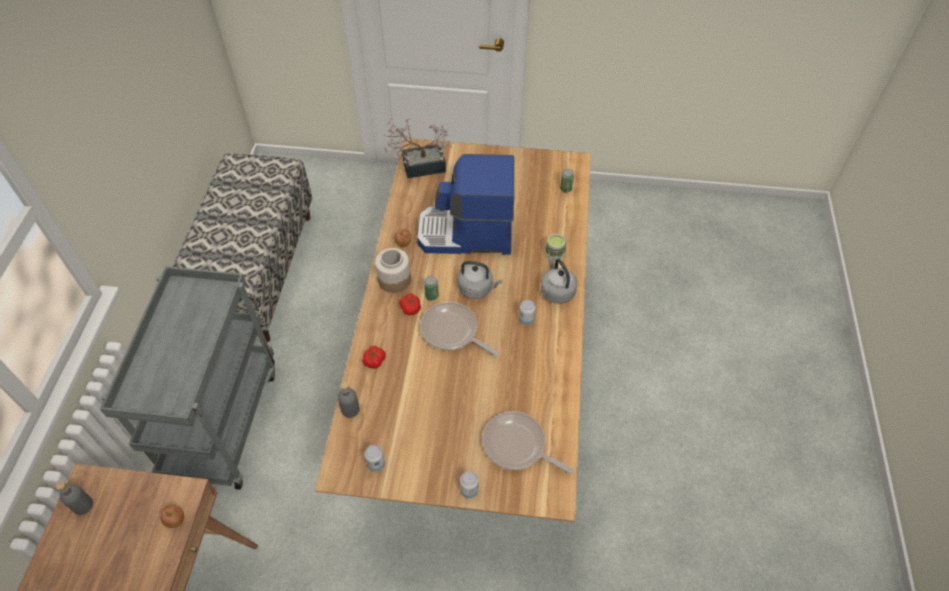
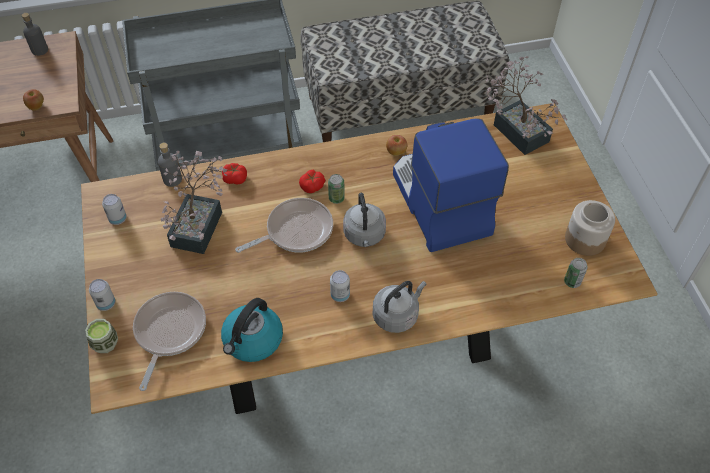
camera: 70 degrees right, 0 degrees up
(394, 280) = (343, 160): jar -> jar (584, 239)
(412, 398) = (200, 223): none -> potted plant
(452, 332) = (295, 231): frying pan -> frying pan turned 45 degrees clockwise
(546, 388) = (253, 341): none -> kettle
(554, 254) = (454, 297): cup -> cup (105, 343)

